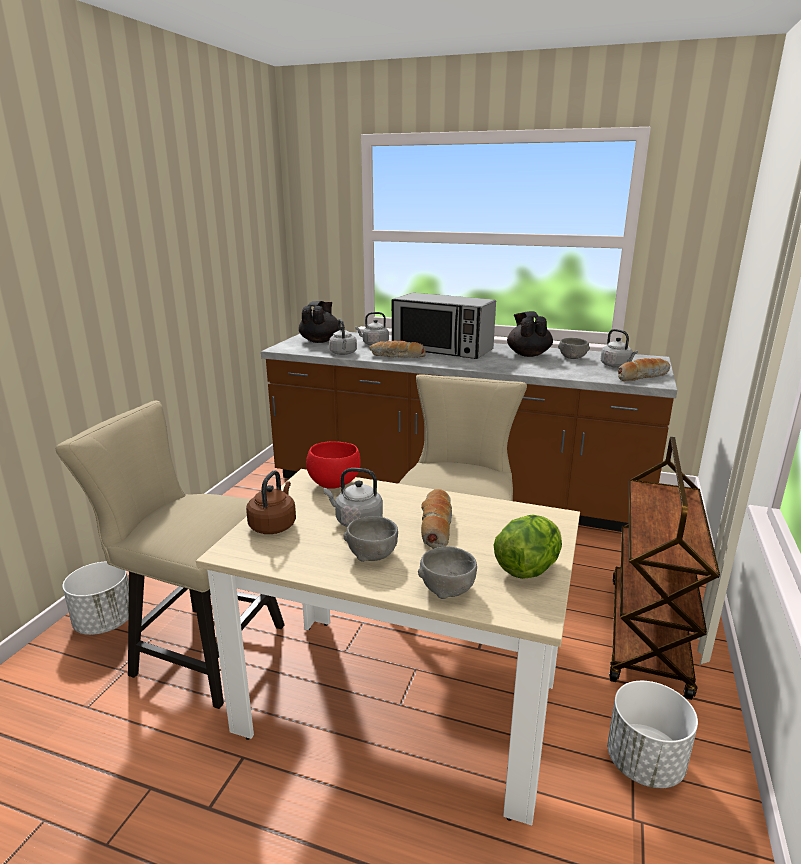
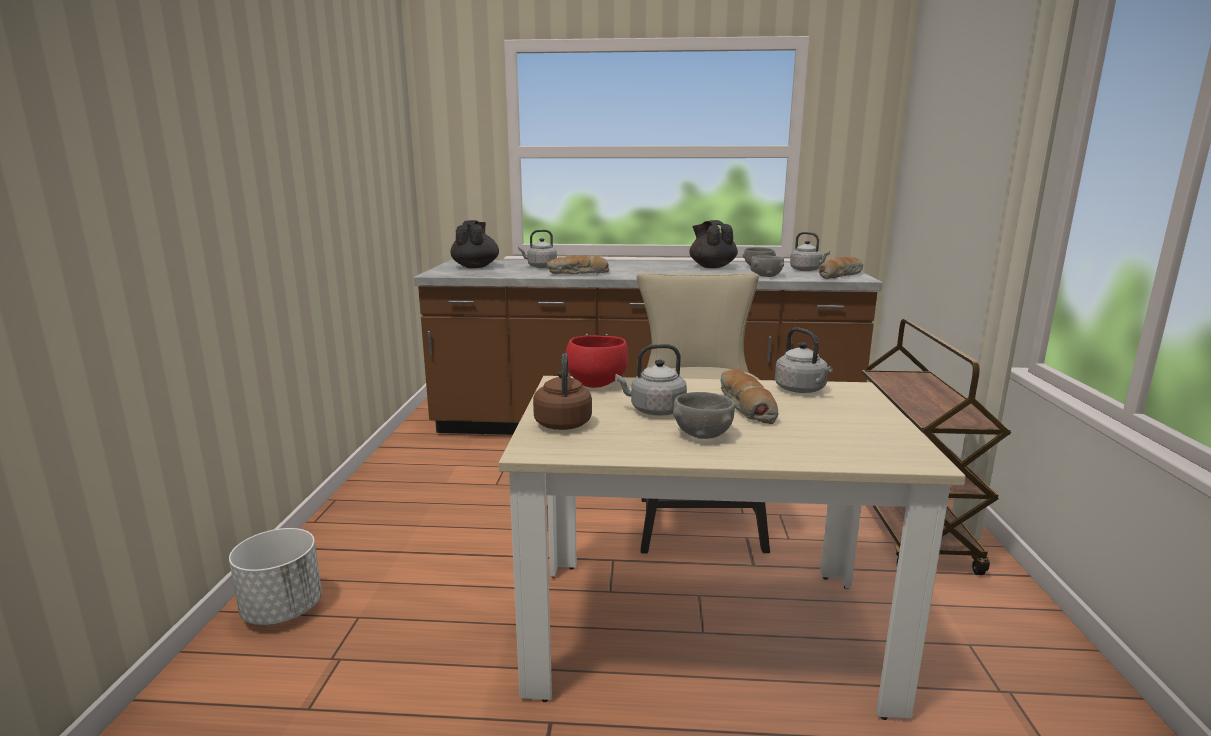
camera: 15 degrees left, 5 degrees down
(199, 649) = (428, 618): beige chair -> none
(343, 353) = (515, 274): grey kettle -> grey kettle (802, 390)
(442, 350) = (619, 267): microwave -> none
(447, 589) = (812, 452): grey bowl -> grey bowl (766, 276)
(527, 568) = (872, 427): lettuce -> none
(644, 763) = (978, 639): white planter -> none

